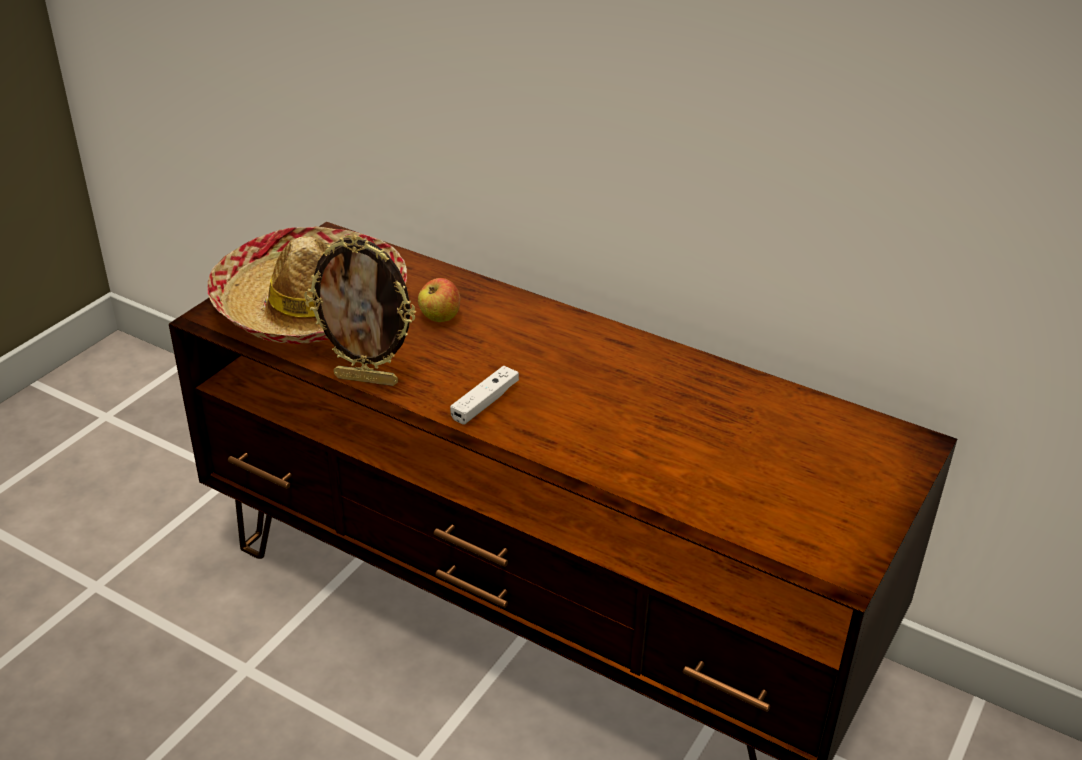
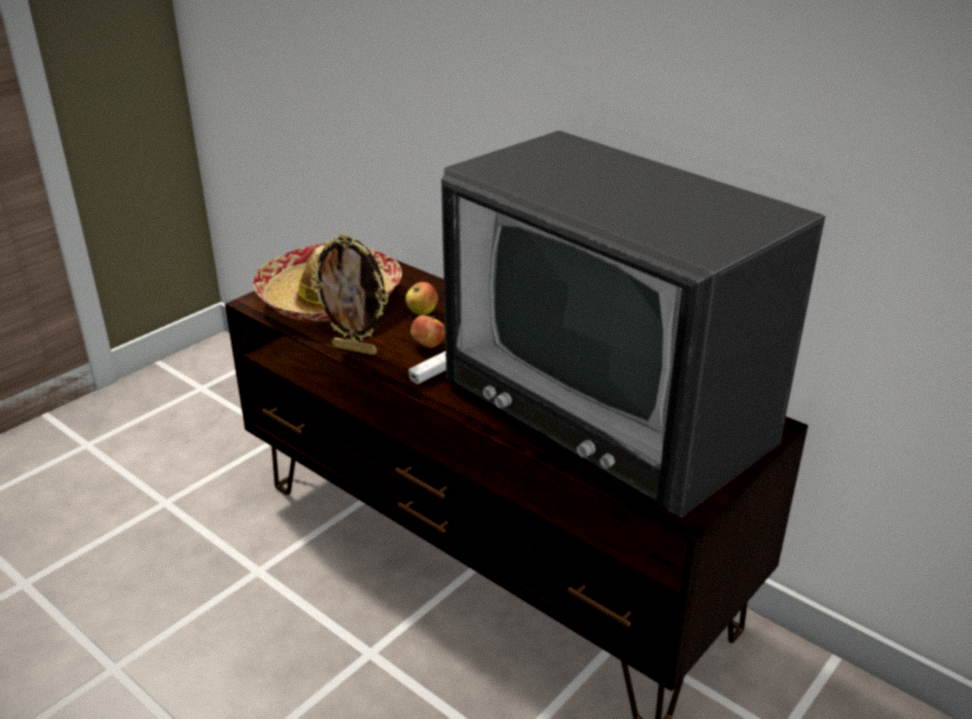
camera: 10 degrees right, 5 degrees down
(461, 366) = (428, 345): none -> apple
(722, 435) = (615, 407): none -> television

